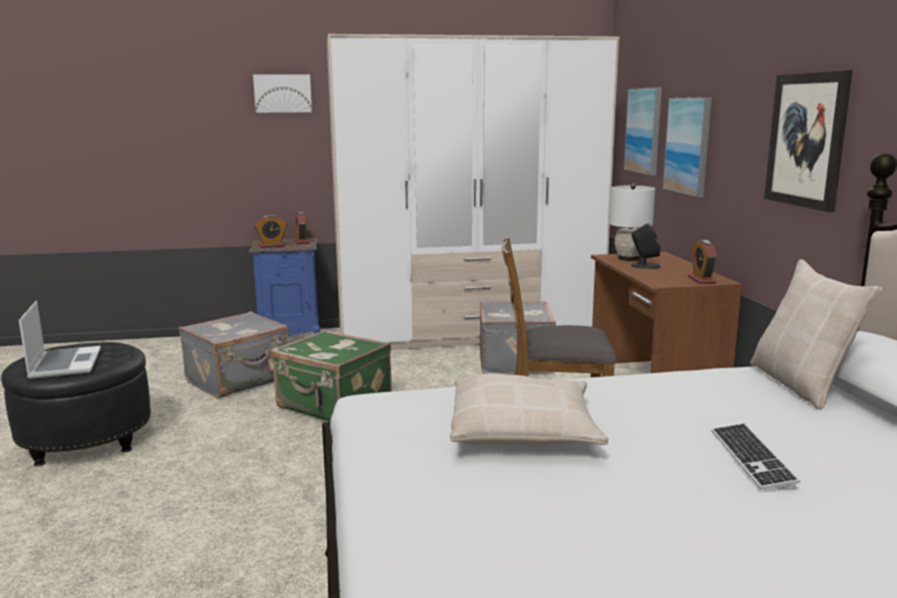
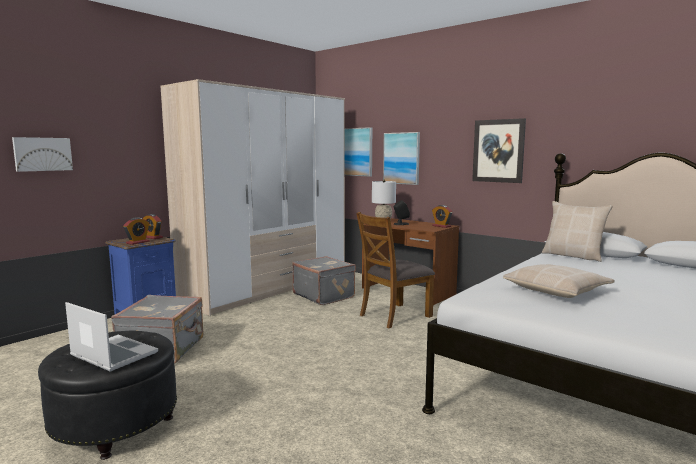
camera: 40 degrees left, 5 degrees down
(283, 93) = (126, 122): picture -> picture (42, 154)
(334, 406) = (267, 344): green suitcase -> none
(751, 458) = (633, 279): keyboard -> none

